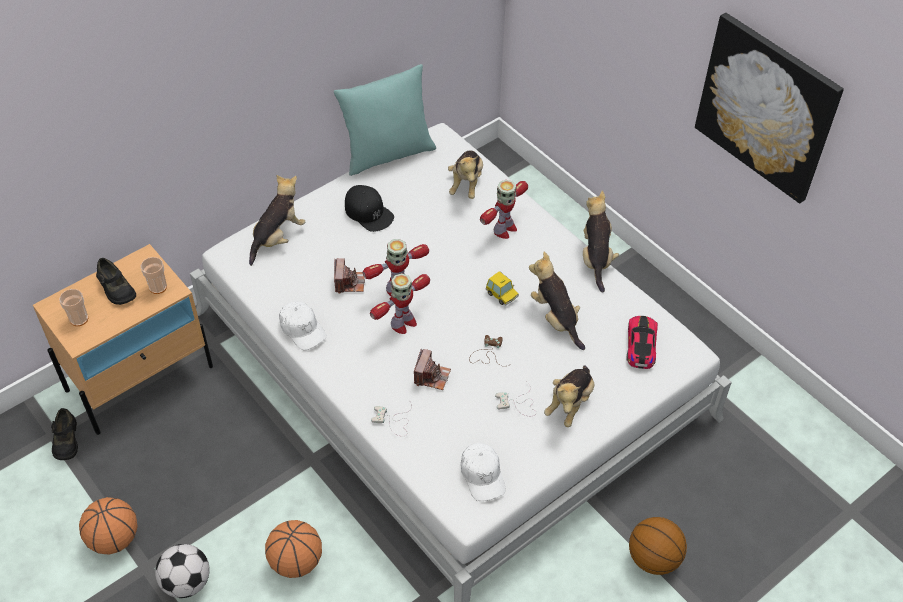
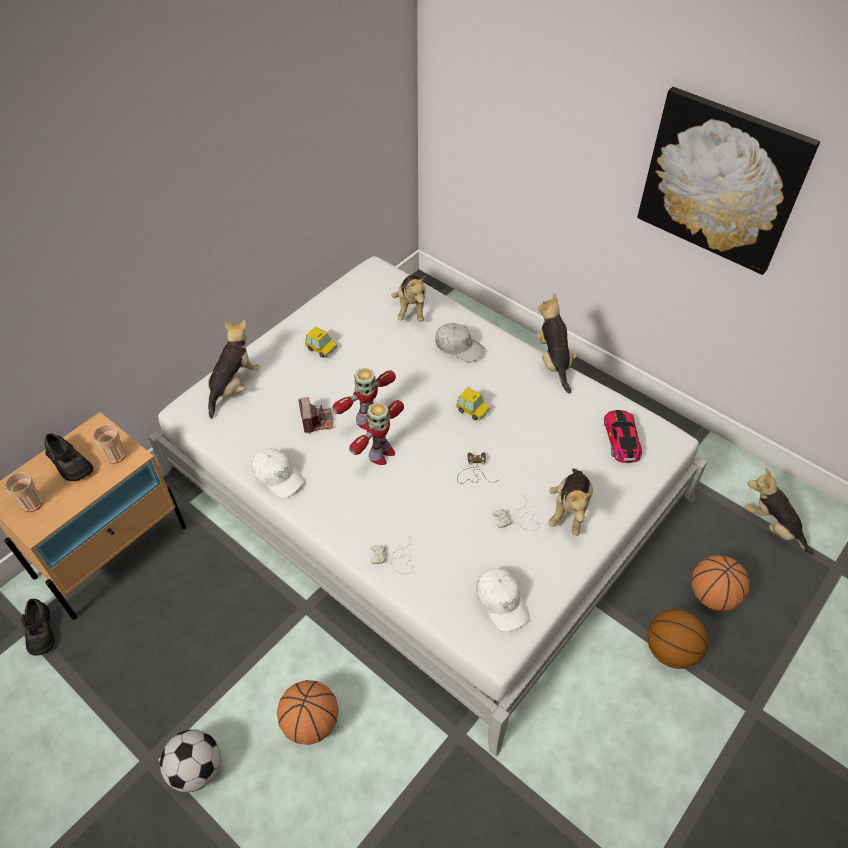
camera: 10 degrees left, 0 degrees up
(114, 539) = (108, 734): basketball -> basketball (712, 596)
(368, 212) = (321, 349): black cap -> toy car
(387, 154) = (328, 291): turquoise pillow -> none
(431, 376) = (423, 504): camera -> none
(504, 230) = (458, 347): toy robot -> white cap
(556, 318) = (531, 426): plush toy -> plush toy (772, 526)

